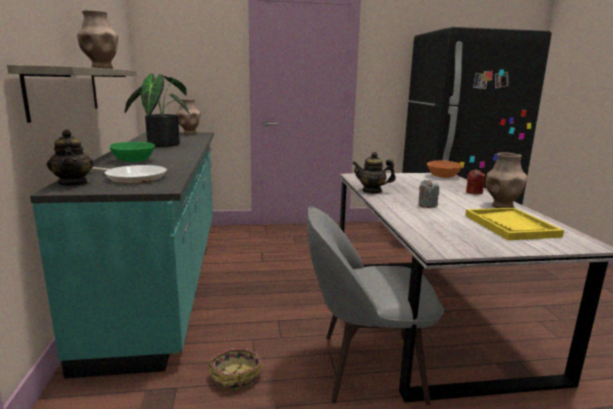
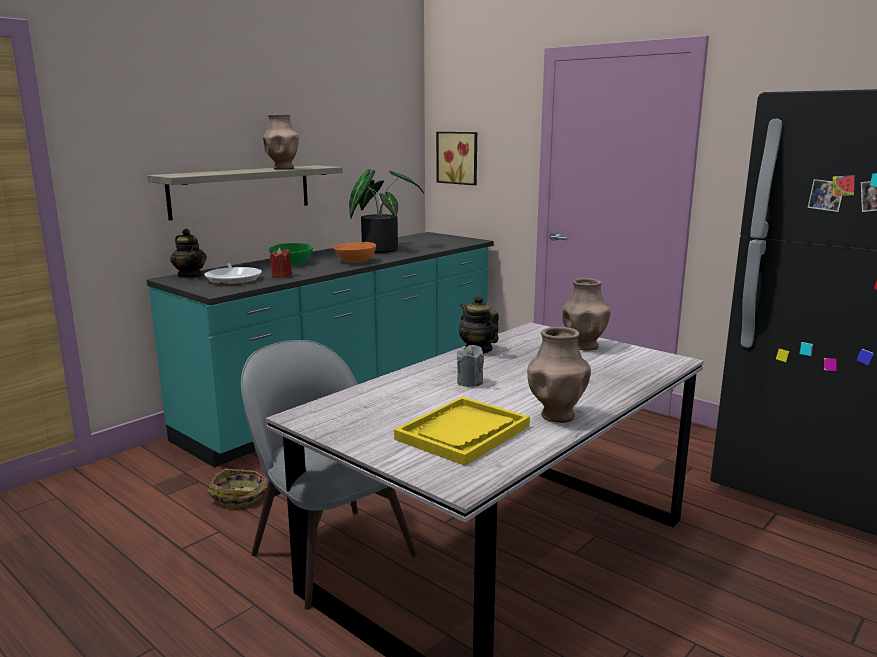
camera: 50 degrees right, 0 degrees up
(73, 183) = (190, 275): teapot -> teapot turned 60 degrees counterclockwise
(172, 70) = (458, 158): none -> picture
(189, 133) = (459, 239): brown vase -> brown vase (584, 346)
(443, 176) = (657, 361): orange bowl -> orange bowl (355, 261)
(474, 192) = (601, 391): red candle -> red candle (281, 276)

